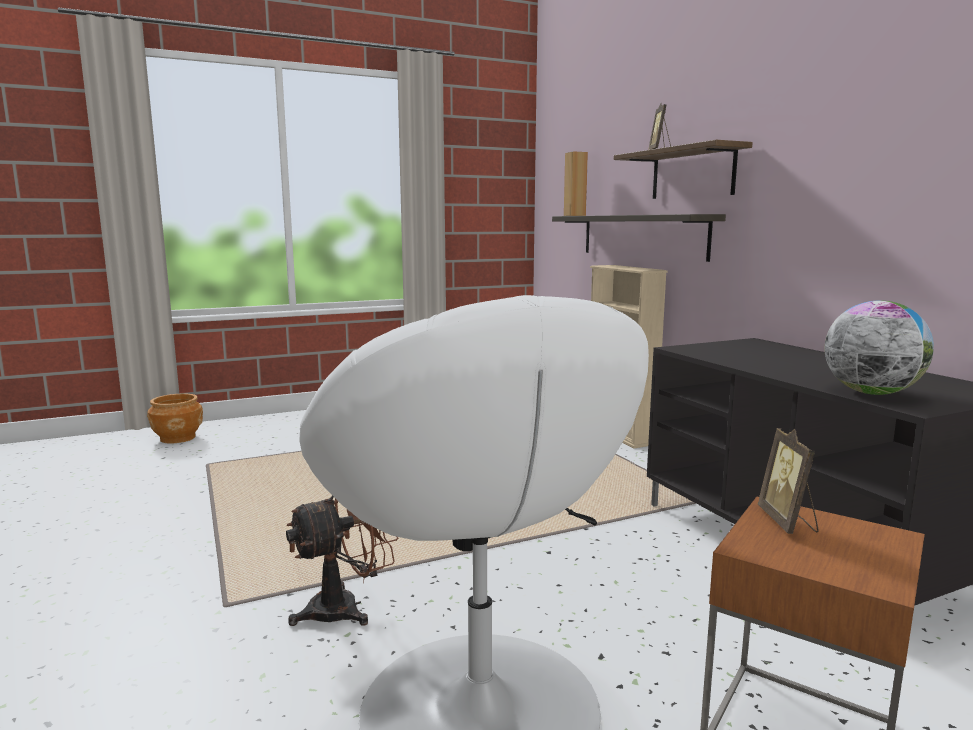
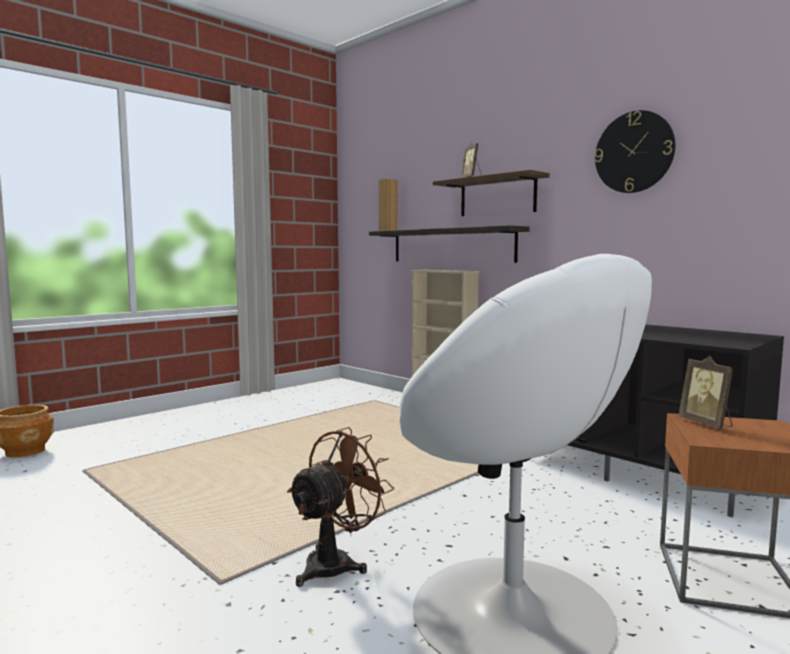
camera: 20 degrees left, 5 degrees down
(858, 110) = (634, 152): none -> wall clock
(871, 393) = (695, 340): globe -> none

